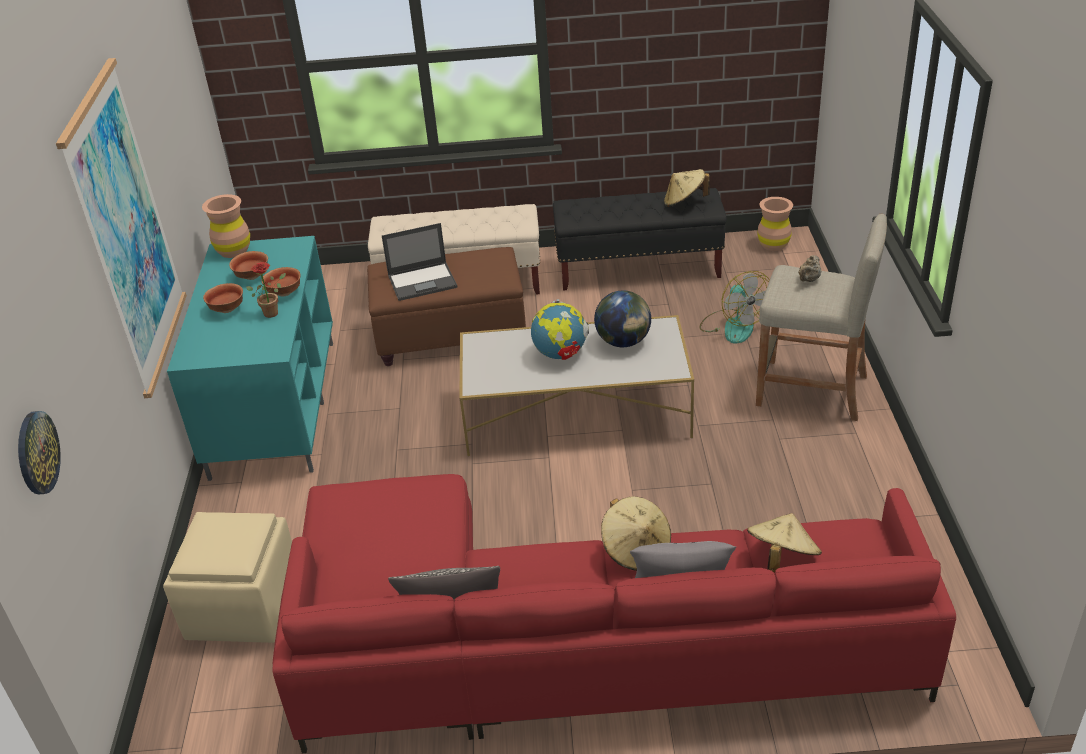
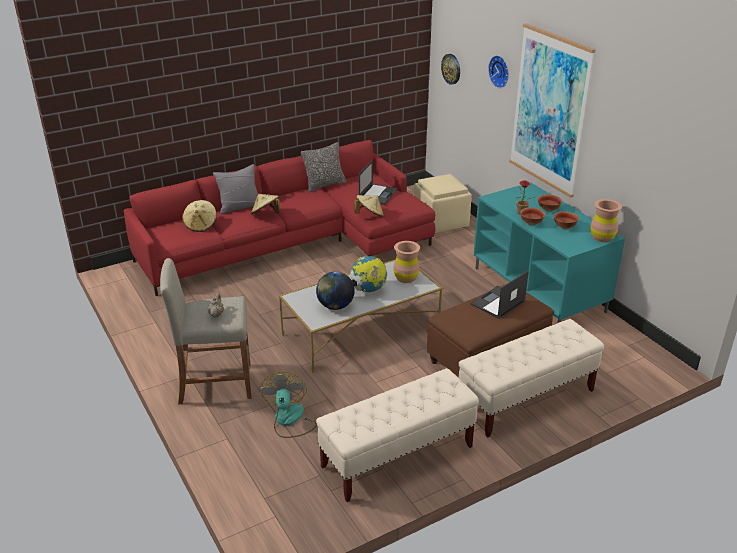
camera: 150 degrees right, 5 degrees down
(76, 290) = (500, 71): none -> wall clock
(378, 541) = (378, 194): none -> laptop
(639, 269) = (397, 457): black bench -> beige bench
(684, 202) = (360, 420): beige hat -> beige hat (369, 215)
(733, 325) = (289, 421): fan -> fan turned 45 degrees clockwise
(773, 244) = (289, 525): brown vase -> brown vase (406, 278)

